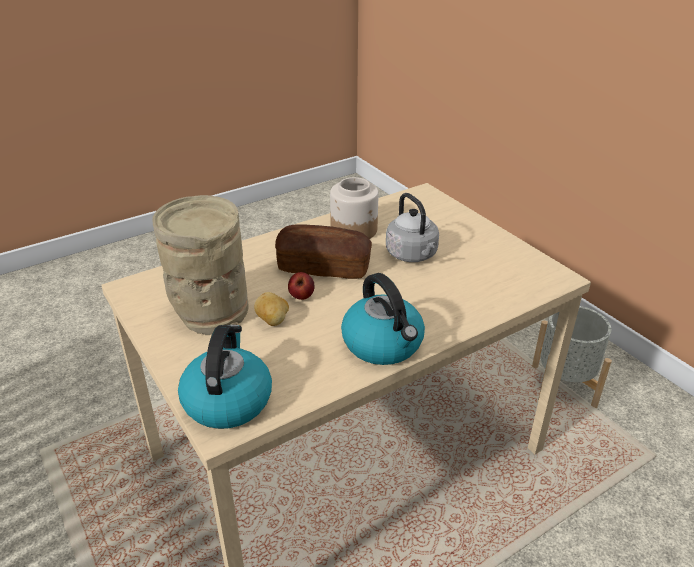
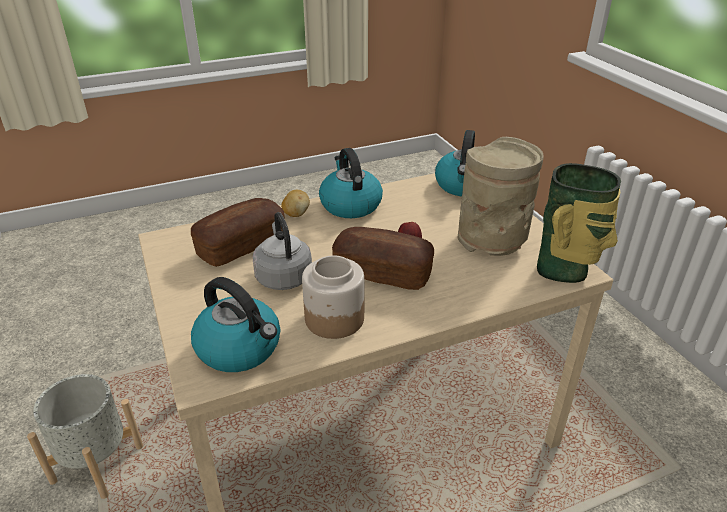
camera: 170 degrees left, 0 degrees up
(145, 286) = (565, 271): none -> vase
(273, 321) = (435, 228): potato -> potato (296, 214)
(412, 208) = (240, 348): none -> kettle
(473, 279) = (241, 245): none -> bread

